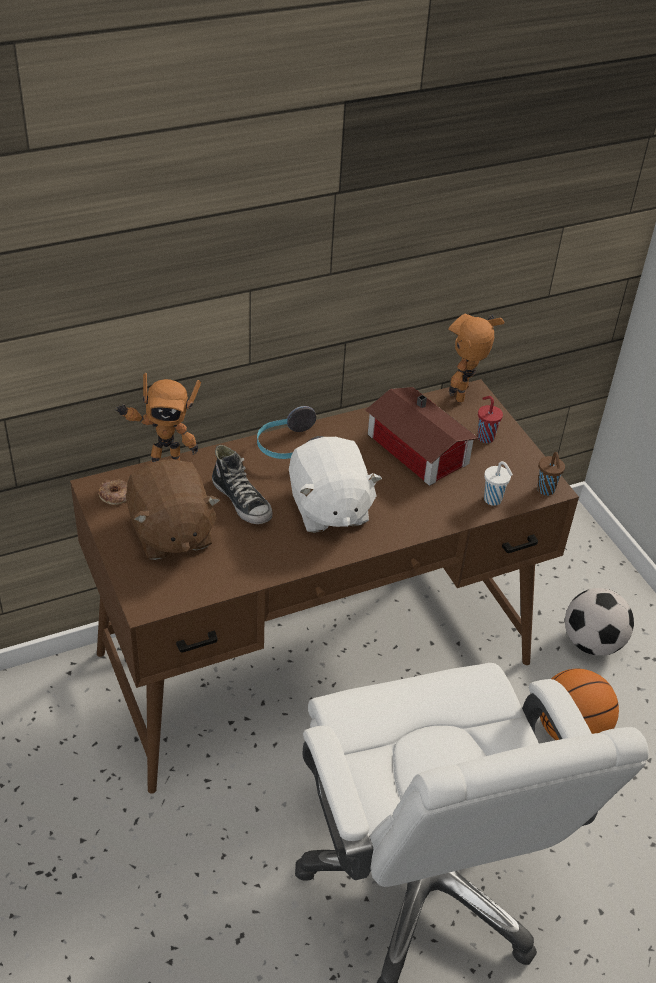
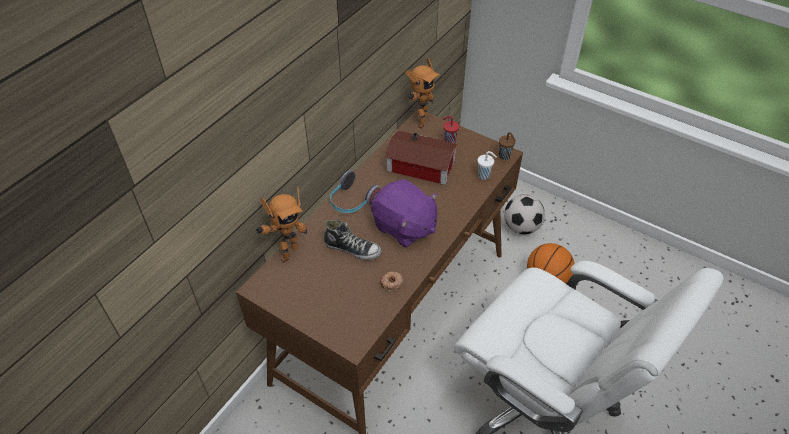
camera: 30 degrees left, 5 degrees up
(115, 495) = (273, 286): donut -> donut (392, 283)
(171, 533) = (328, 292): brown plush toy -> none
(328, 508) = (404, 227): white plush toy -> purple plush toy
(467, 395) = (419, 121): toy robot -> toy robot turned 150 degrees counterclockwise

